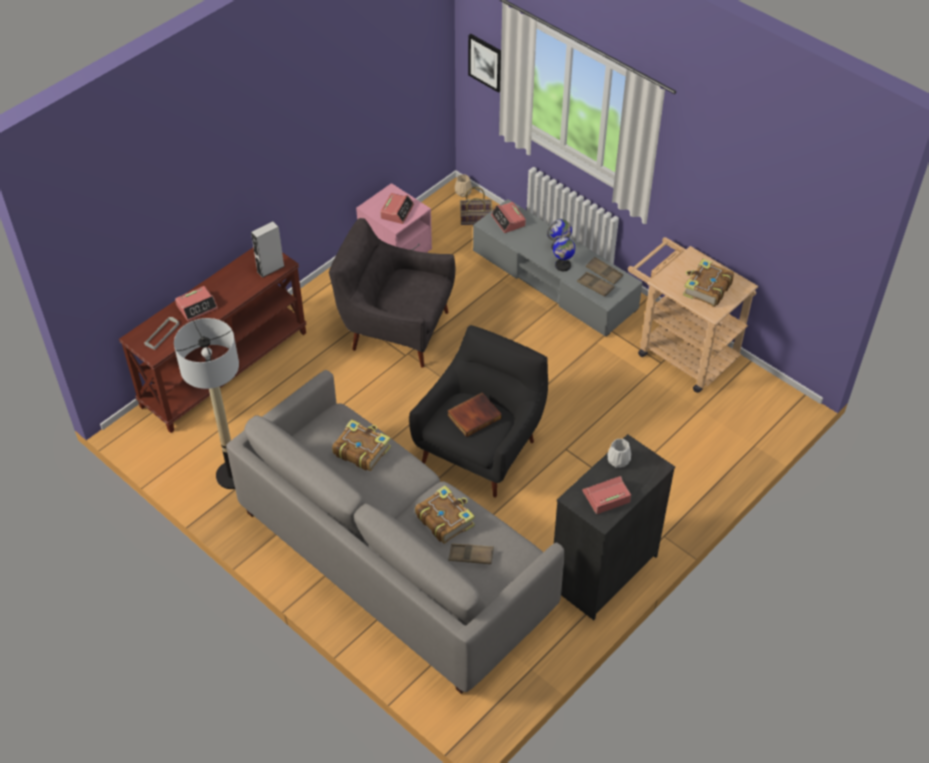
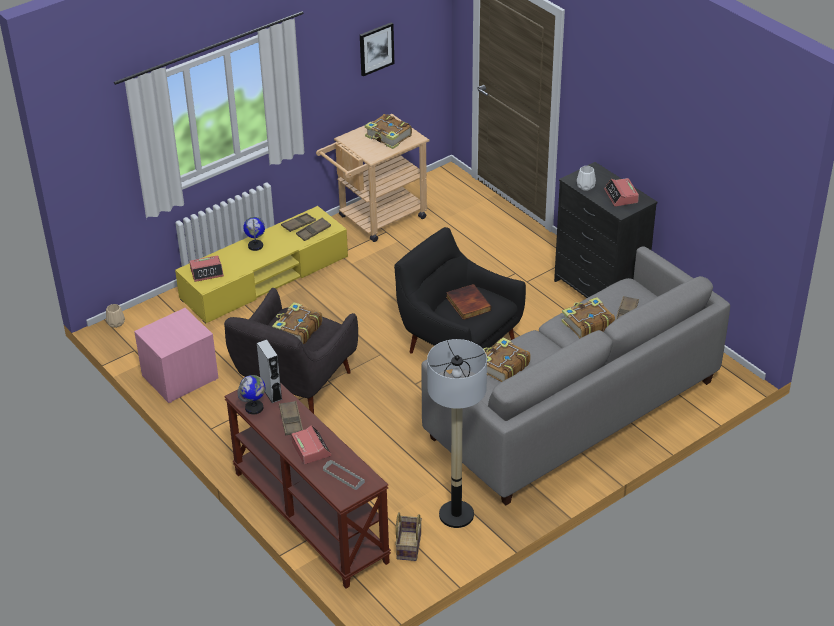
camera: 80 degrees left, 10 degrees down
(233, 288) = (291, 420): none -> brown tray
(397, 212) = (180, 330): alarm clock -> none
(408, 289) = (297, 330): none -> book
(476, 218) = (159, 318): basket -> basket (408, 545)
(486, 62) = (102, 169): picture -> picture (376, 48)
(554, 280) = (265, 278): grey tv stand -> yellow tv stand
(563, 266) = (281, 246): globe -> globe (254, 408)

